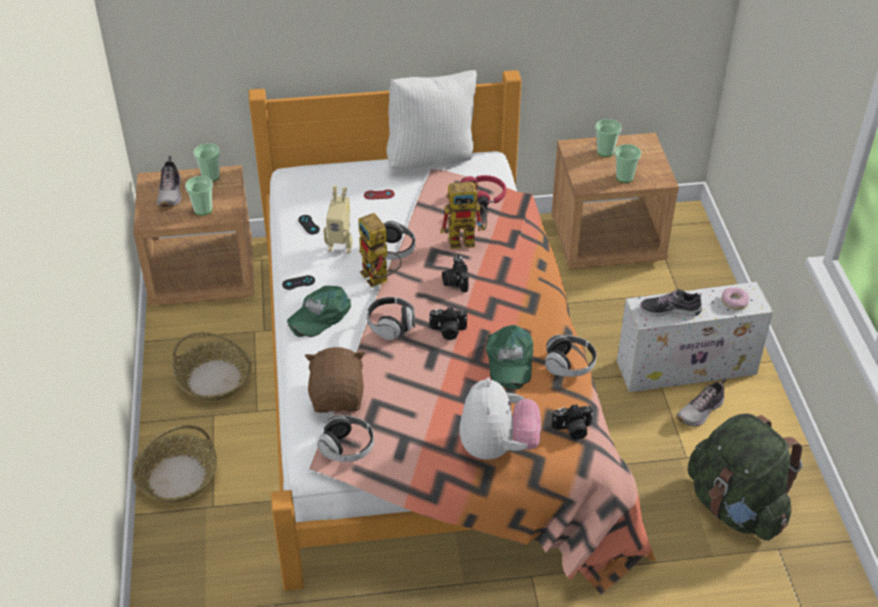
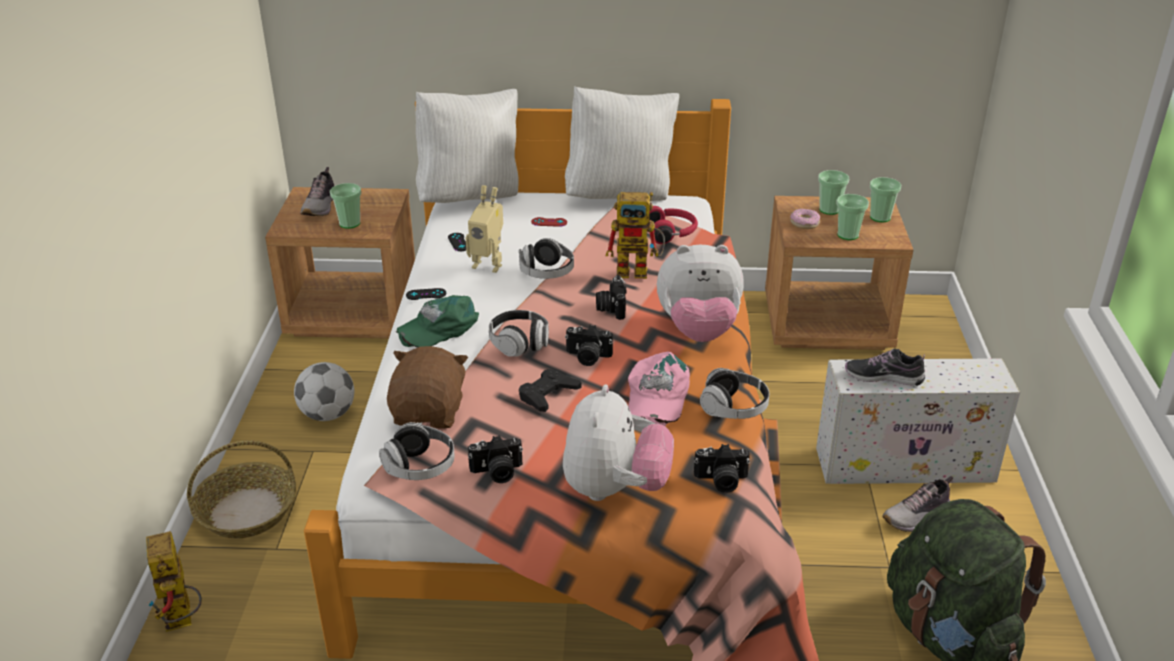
camera: 10 degrees right, 10 degrees down
(210, 176) = (370, 195): cup -> cup (880, 217)
(214, 379) = (327, 415): basket -> football
(303, 173) = (470, 196): none -> white pillow
(379, 279) = (520, 298): toy robot -> toy robot (183, 621)
(406, 445) = (497, 472): none -> camera
(426, 370) = (548, 395): none -> black game controller
(509, 361) = (656, 396): green cap -> pink cap
(528, 295) = (698, 331): none -> plush toy
(734, 302) = (969, 376): donut -> donut (804, 223)

